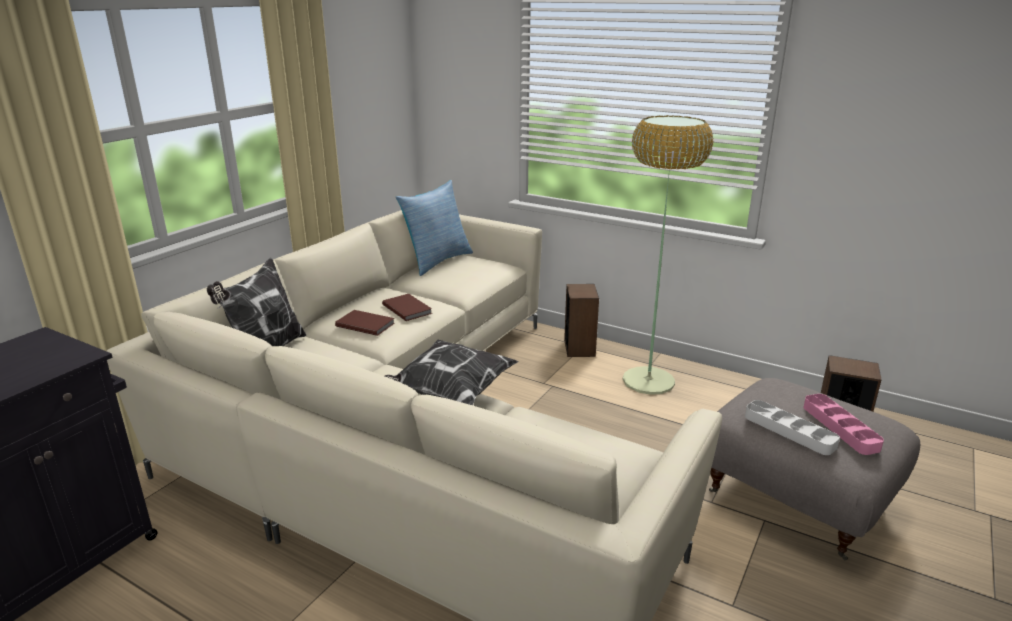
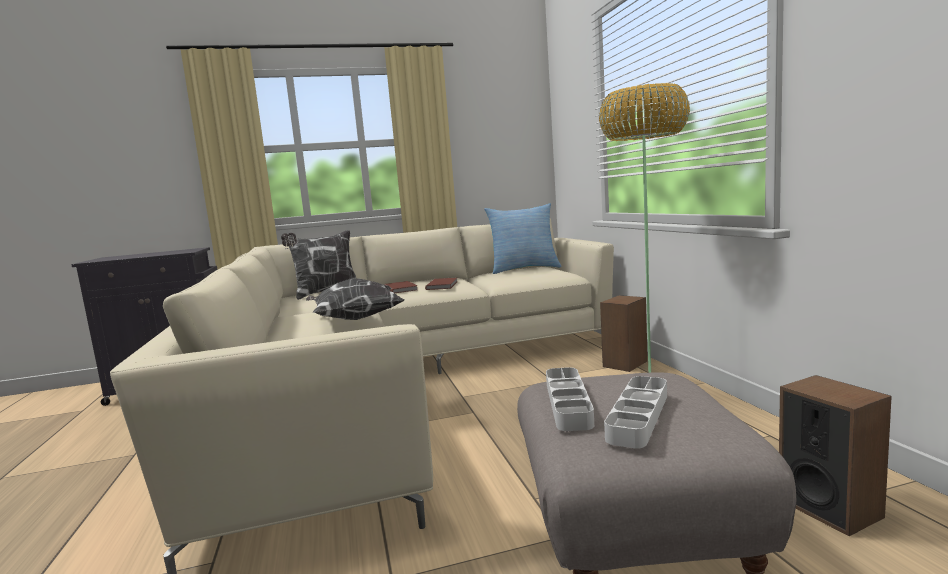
camera: 45 degrees right, 15 degrees down
(840, 427) = (638, 416): pink tray -> grey tray

